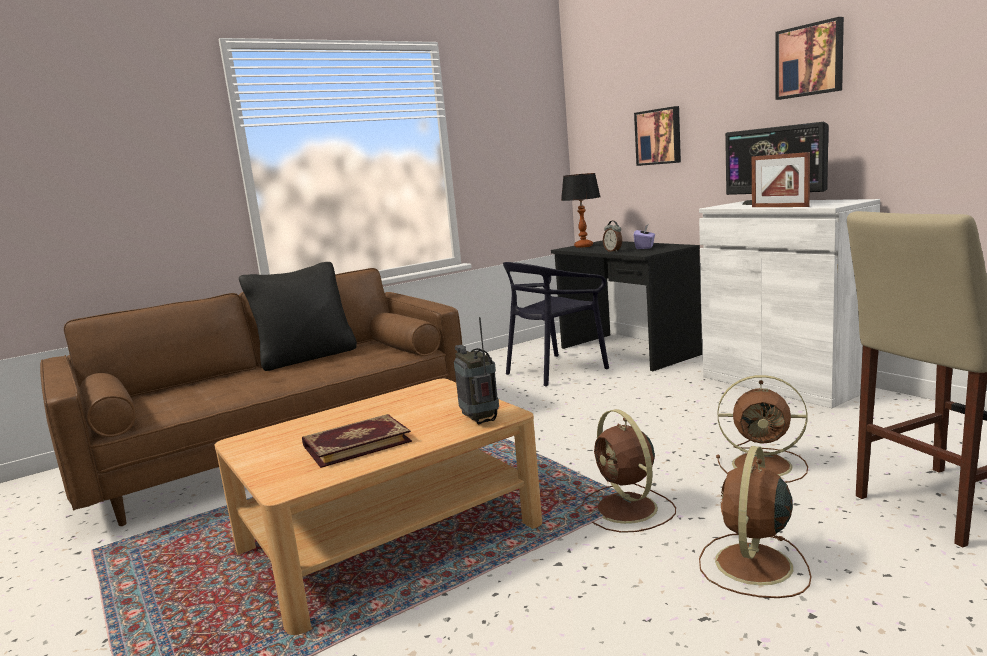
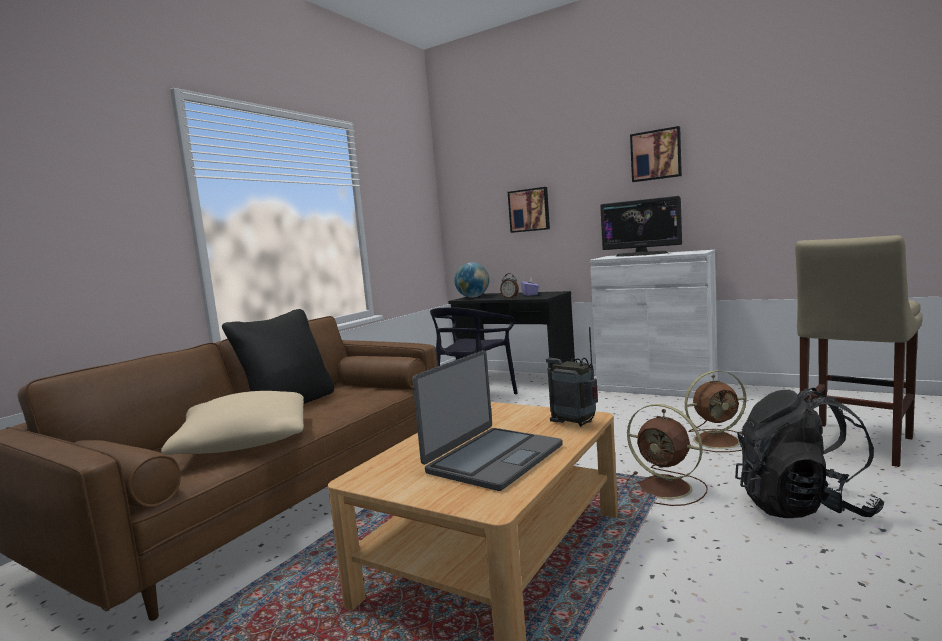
camera: 25 degrees left, 5 degrees down
(227, 391) = (244, 442): none -> beige pillow
(356, 443) = (493, 459): book -> laptop
(583, 246) = (473, 297): table lamp -> globe
(752, 566) = (803, 507): brown fan -> black backpack
(779, 207) = (658, 255): picture frame -> none

